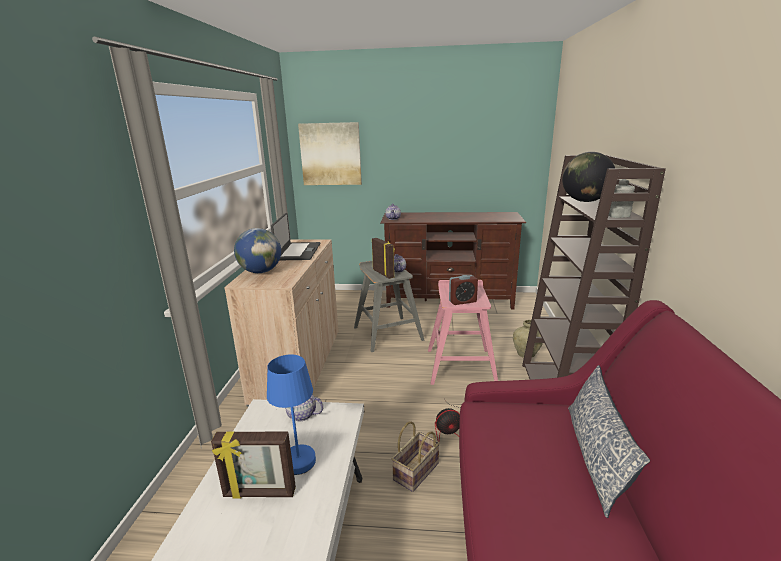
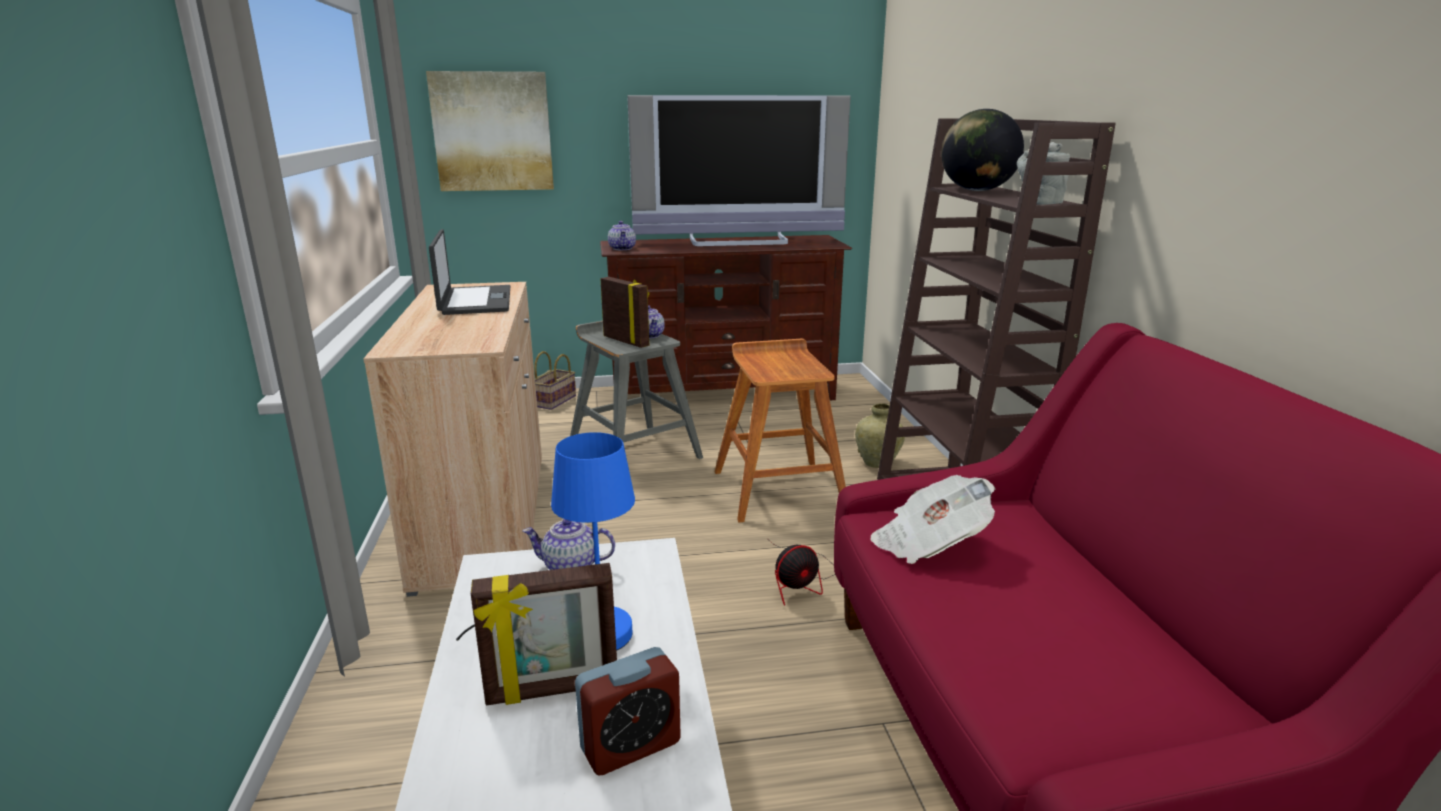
camera: 15 degrees left, 0 degrees up
(260, 272) = (422, 332): globe -> none
(416, 473) = (763, 654): basket -> basket (554, 401)
(460, 365) = (778, 489): pink stool -> brown stool
(461, 215) = (739, 242): none -> television
(462, 301) = (785, 372): alarm clock -> alarm clock (631, 746)
(506, 431) = (928, 544): none -> newspaper
(595, 456) = (1070, 558): pillow -> none

